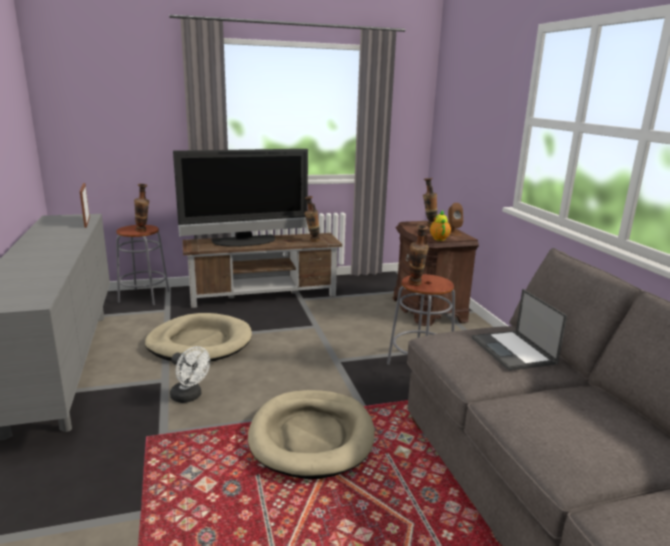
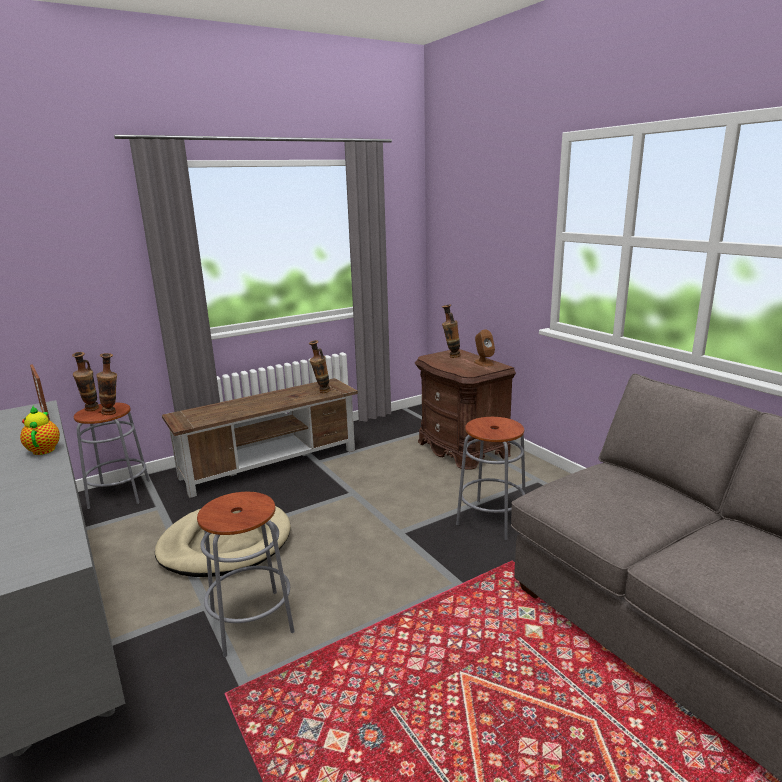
camera: 15 degrees left, 0 degrees up
(189, 397) = (251, 621): white fan -> grey stool
(245, 241) = (242, 405): television -> none
(312, 436) = (426, 638): beige dog bed -> none
(415, 285) = (485, 433): vase -> vase (91, 410)
(439, 238) = (474, 371): teapot -> teapot (44, 449)
(514, 351) = (633, 494): laptop -> none

